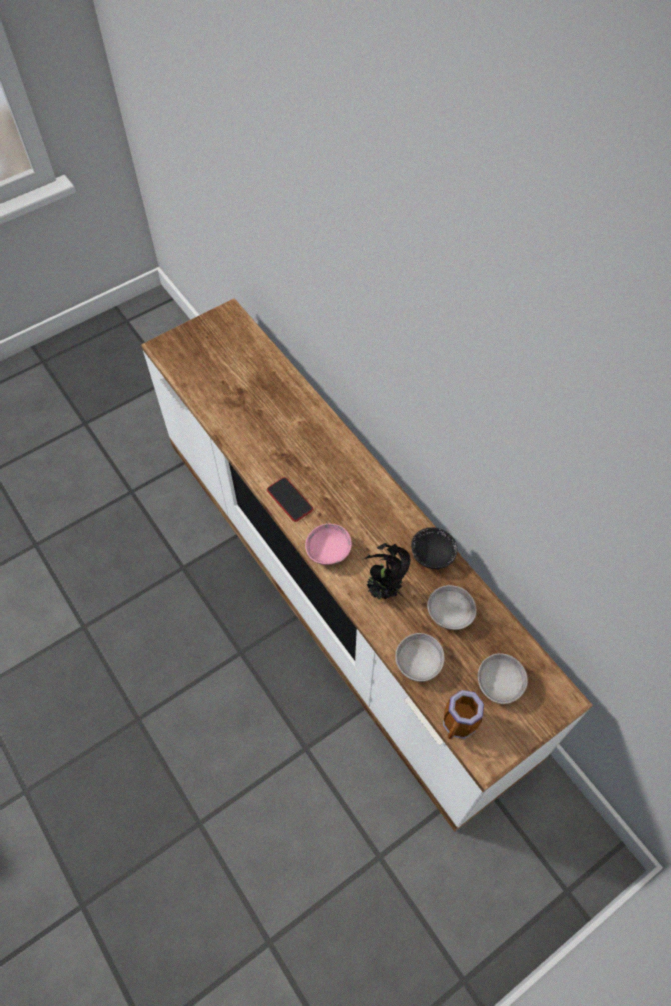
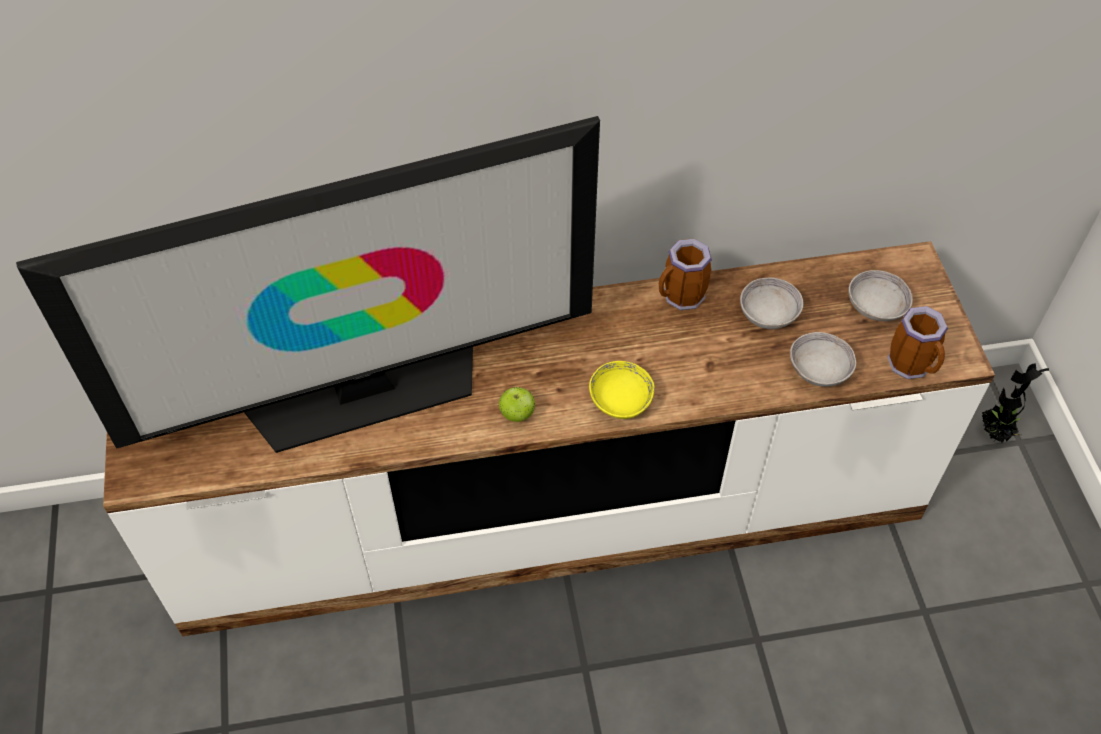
camera: 65 degrees left, 5 degrees down
(268, 418) = (365, 389): none -> television
(289, 500) = (517, 414): phone -> apple
(328, 551) = (620, 401): pink bowl -> yellow bowl
(382, 591) = (706, 367): potted plant -> potted plant (996, 433)
(432, 555) = (681, 298): black bowl -> mug

